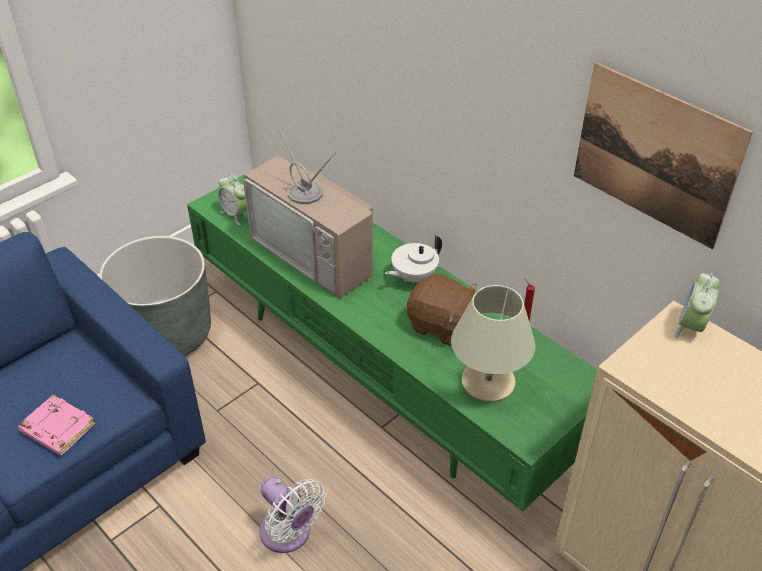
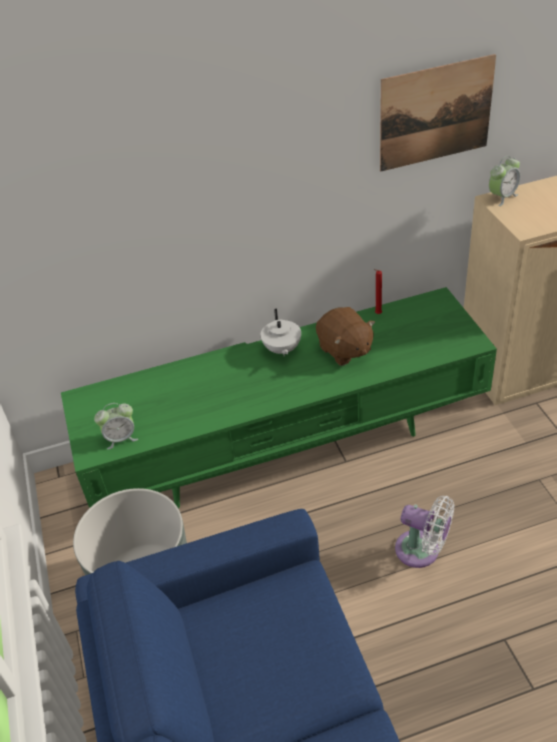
camera: 60 degrees left, 0 degrees up
(57, 429) = (313, 642): pink book -> none
(288, 534) = (422, 551): white fan -> white fan turned 45 degrees clockwise
(318, 252) = (213, 397): television -> none
(442, 326) = (344, 350): brown plush toy -> brown plush toy turned 90 degrees clockwise
(487, 382) = (413, 344): beige table lamp -> none
(691, 327) = (502, 197): alarm clock -> alarm clock turned 90 degrees counterclockwise

